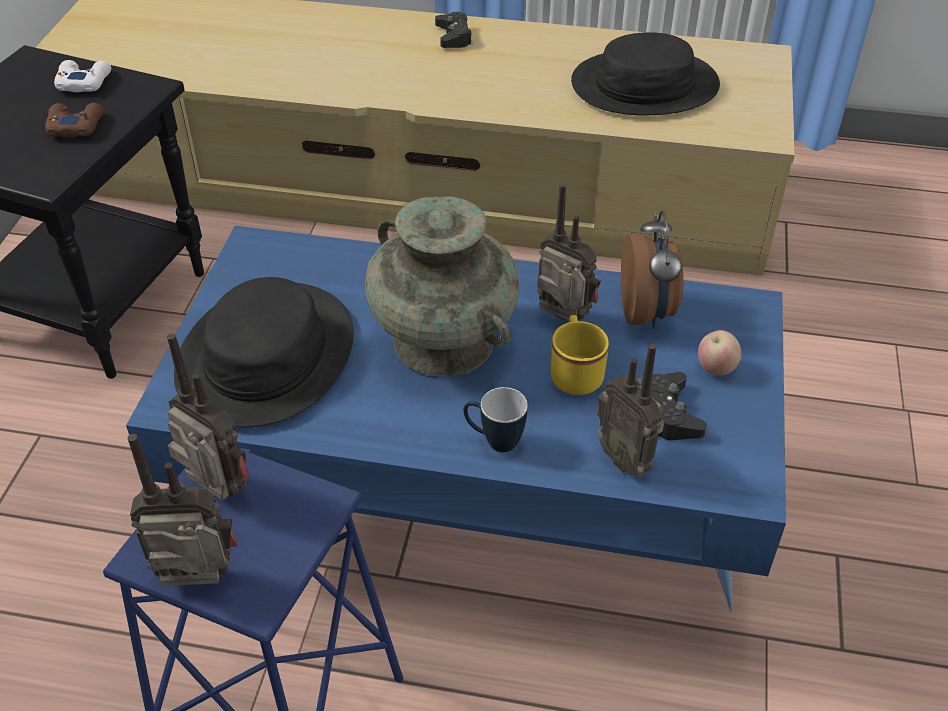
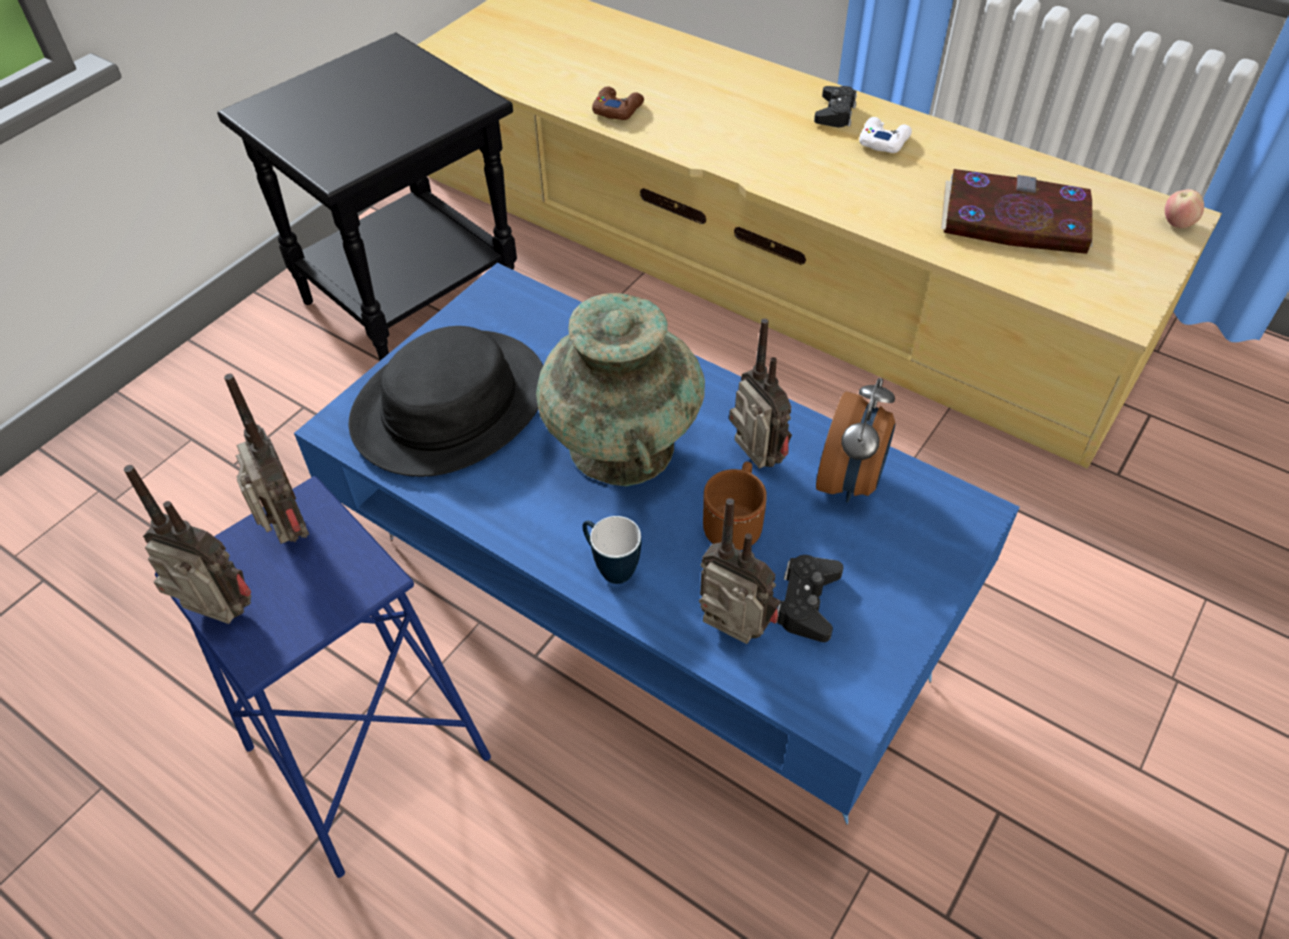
camera: 25 degrees right, 5 degrees up
(75, 126) = (391, 125): brown game controller -> brown game controller (617, 109)
(84, 82) = (424, 82): white game controller -> white game controller (883, 141)
(575, 372) = (735, 523): yellow mug -> brown mug
(626, 458) = (732, 635): radio -> radio turned 135 degrees clockwise
(644, 86) = (1014, 219): black hat -> book
(715, 368) = (888, 570): apple -> apple (1177, 223)

